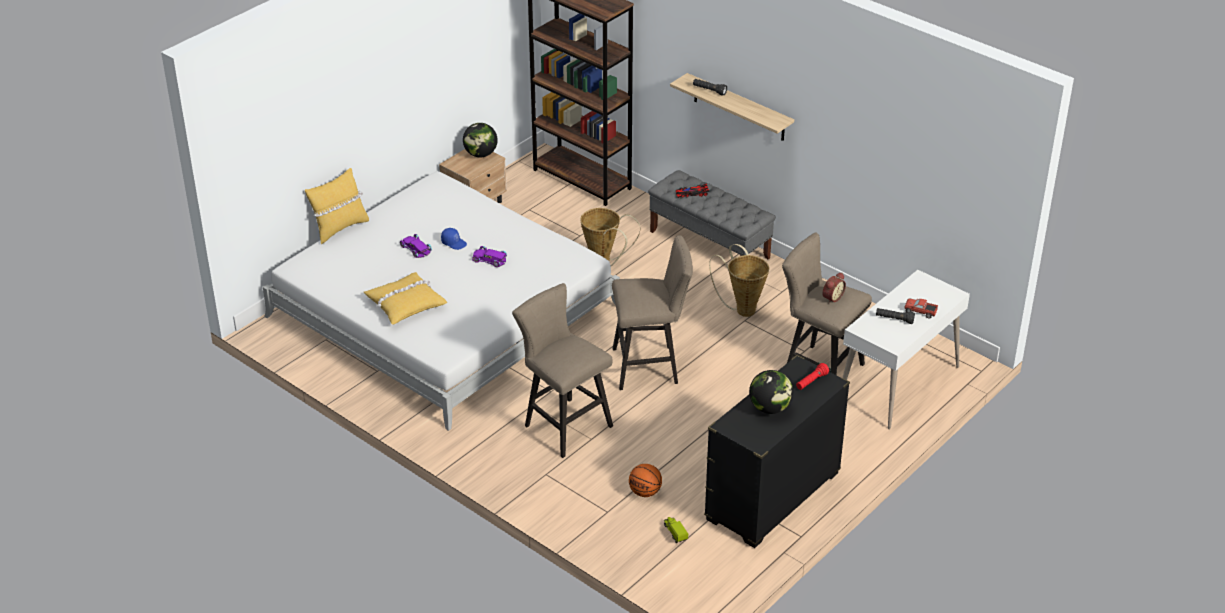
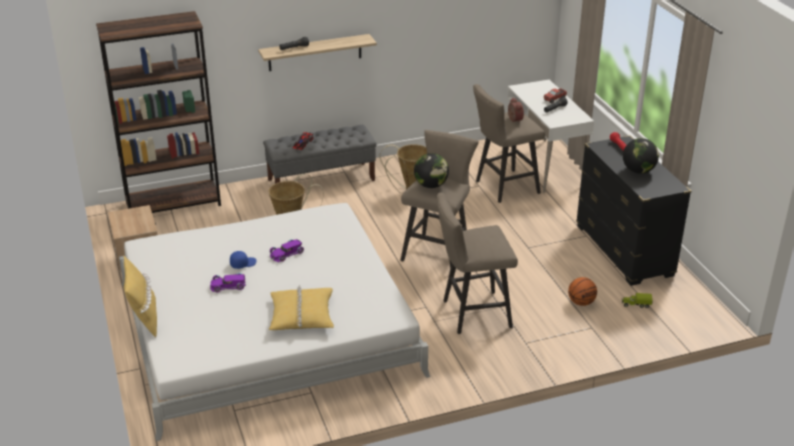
camera: 60 degrees left, 5 degrees down
(480, 154) = (128, 214): globe -> globe (431, 185)

